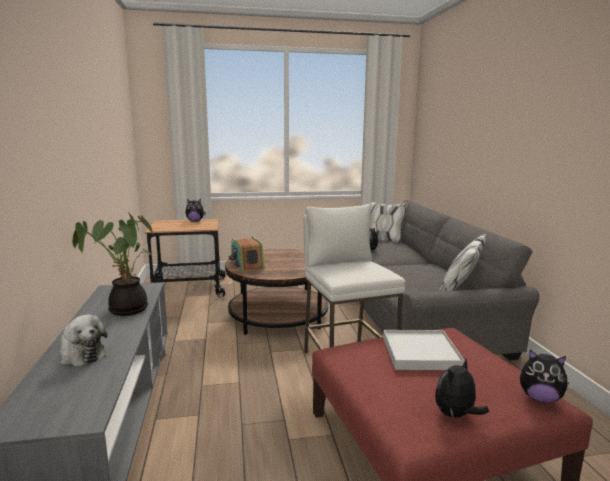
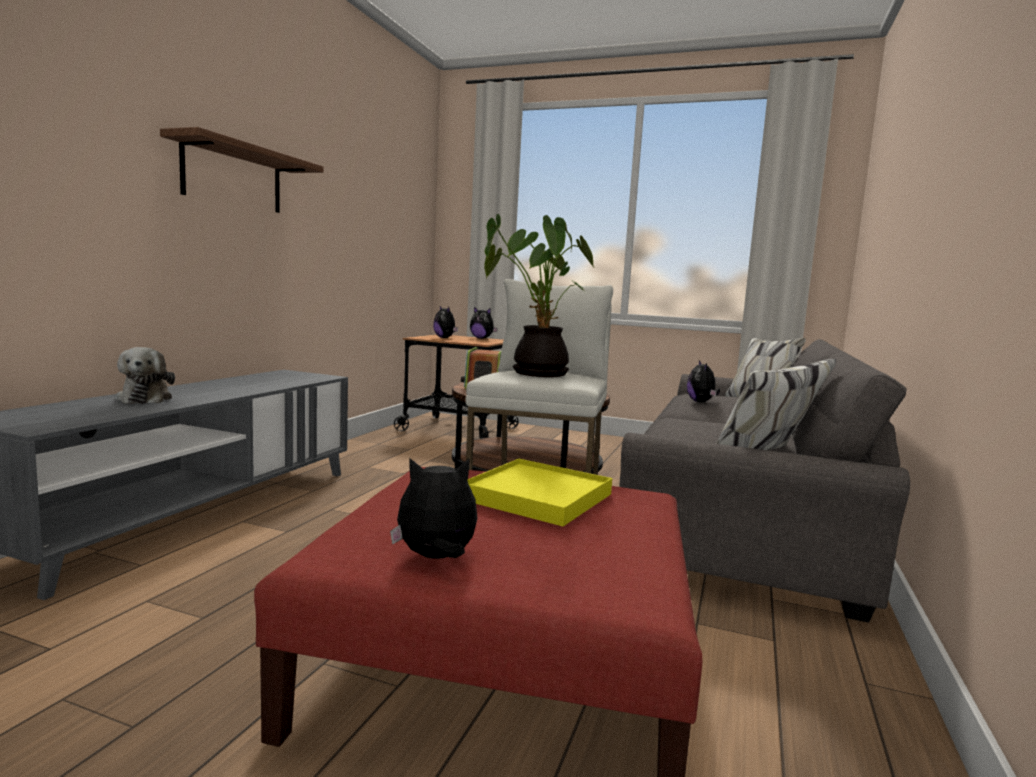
camera: 30 degrees right, 5 degrees down
(60, 140) = (233, 177): none -> shelf
(125, 310) = (259, 384): potted plant -> potted plant (535, 373)
(420, 353) = (538, 497): white tray -> yellow tray
(540, 398) = (626, 589): plush toy -> plush toy (445, 338)

